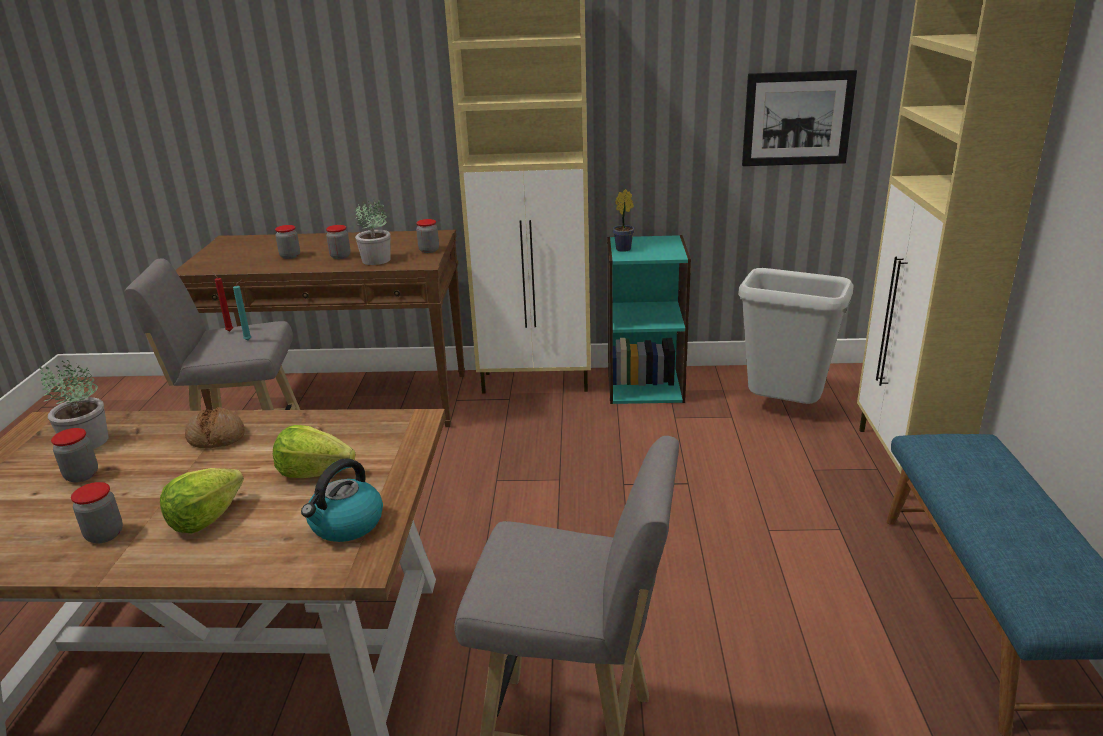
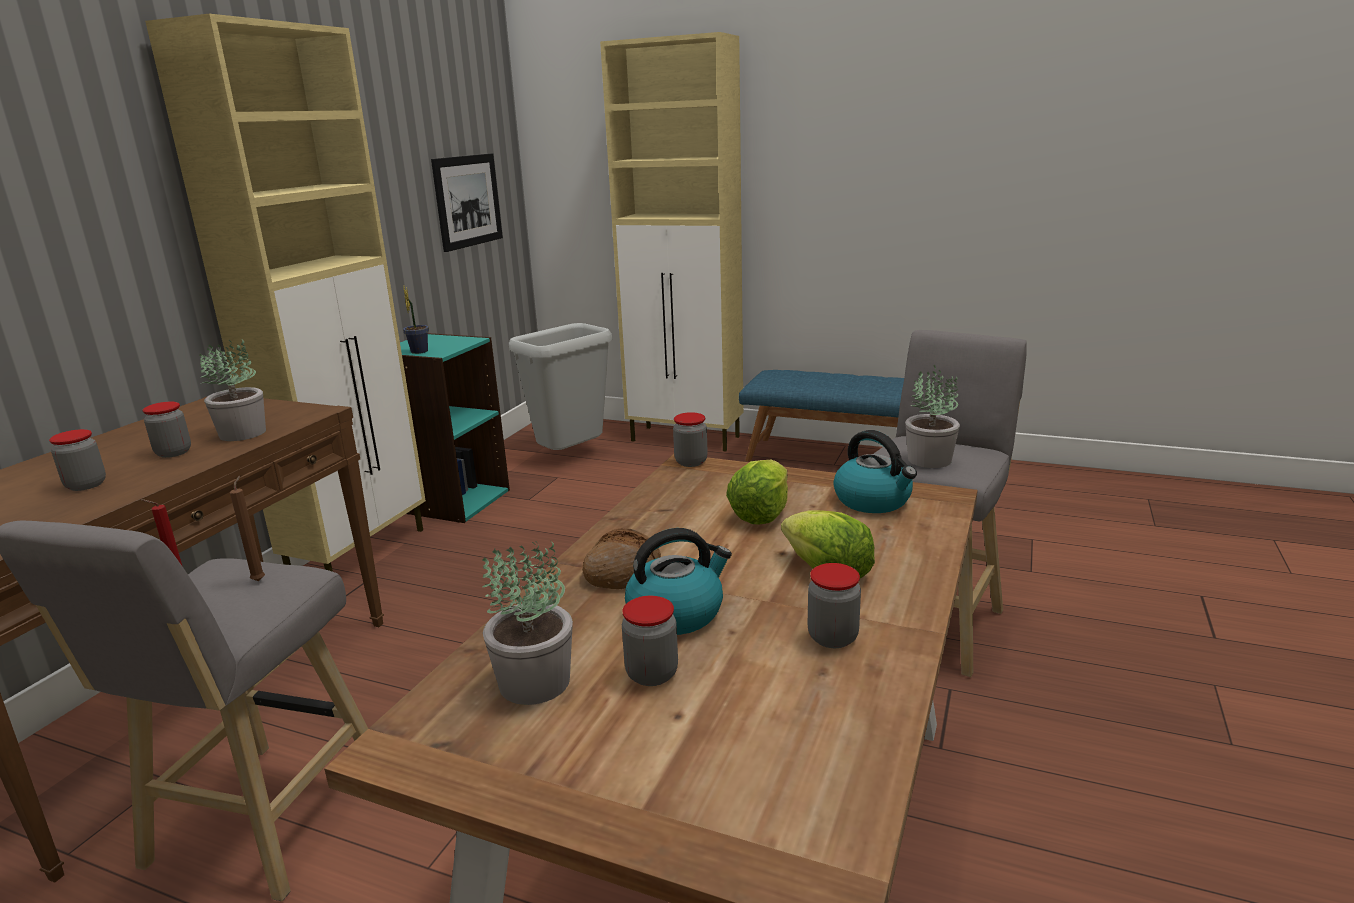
camera: 70 degrees left, 5 degrees down
(154, 468) = (676, 613): none -> kettle
(249, 340) = (260, 580): turquoise candle -> brown candle
(429, 250) = (270, 407): jar -> jar (691, 462)
(520, 561) = (928, 459): none -> potted plant

